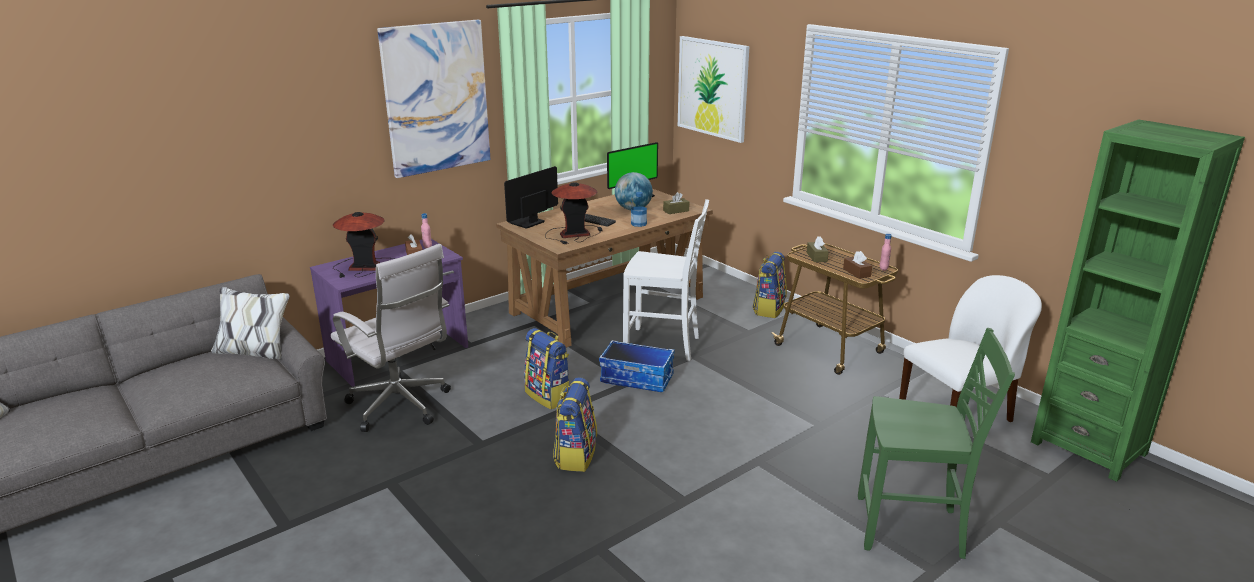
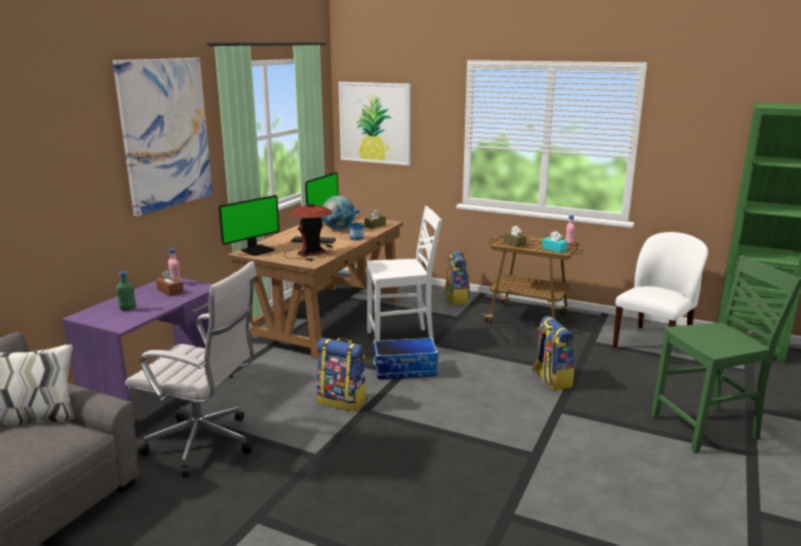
camera: 25 degrees left, 5 degrees down
(365, 267) = (128, 309): table lamp -> green bottle
(527, 223) = (257, 250): monitor -> monitor turned 150 degrees counterclockwise
(575, 455) = (412, 444): backpack -> backpack (551, 379)
(856, 272) = (554, 249): brown tissue box -> turquoise tissue box

